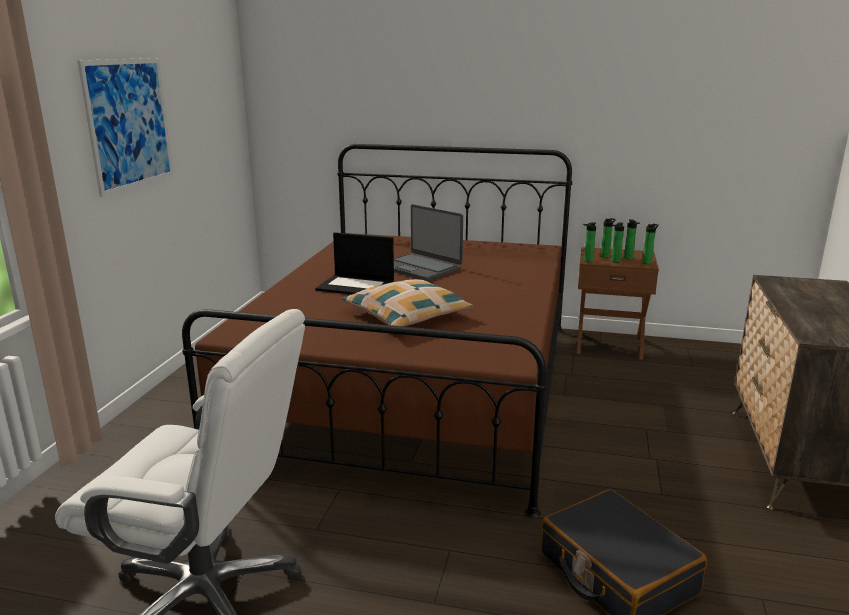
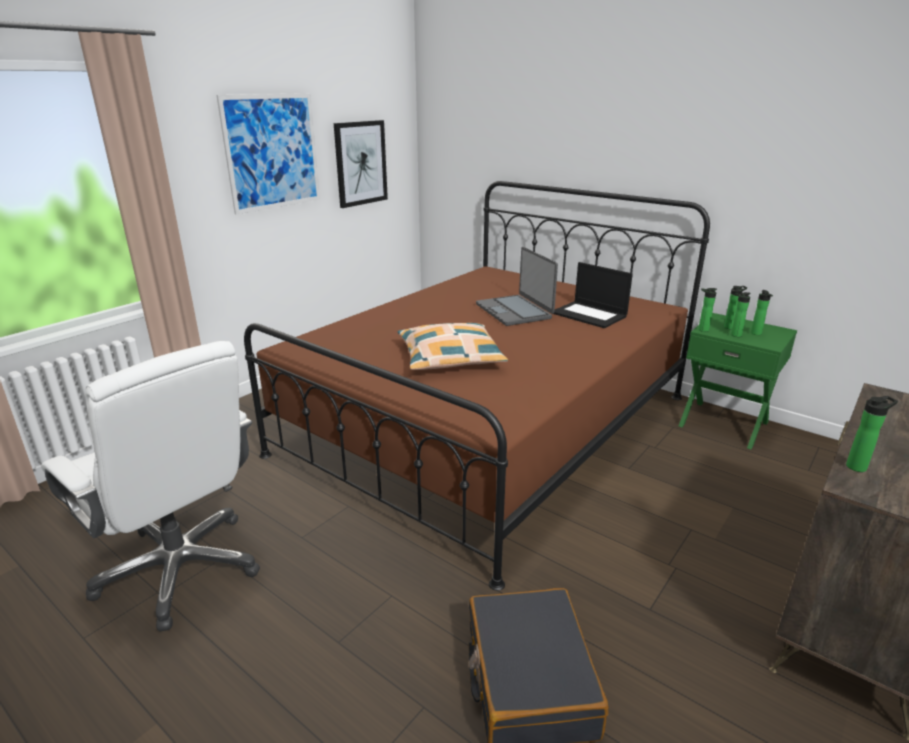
camera: 25 degrees right, 5 degrees up
(203, 133) = (360, 163): none -> picture
(356, 286) = (438, 320): laptop -> laptop (590, 315)
(609, 344) = (724, 423): brown nightstand -> green nightstand
(648, 262) = (774, 342): bottle -> bottle (858, 466)

